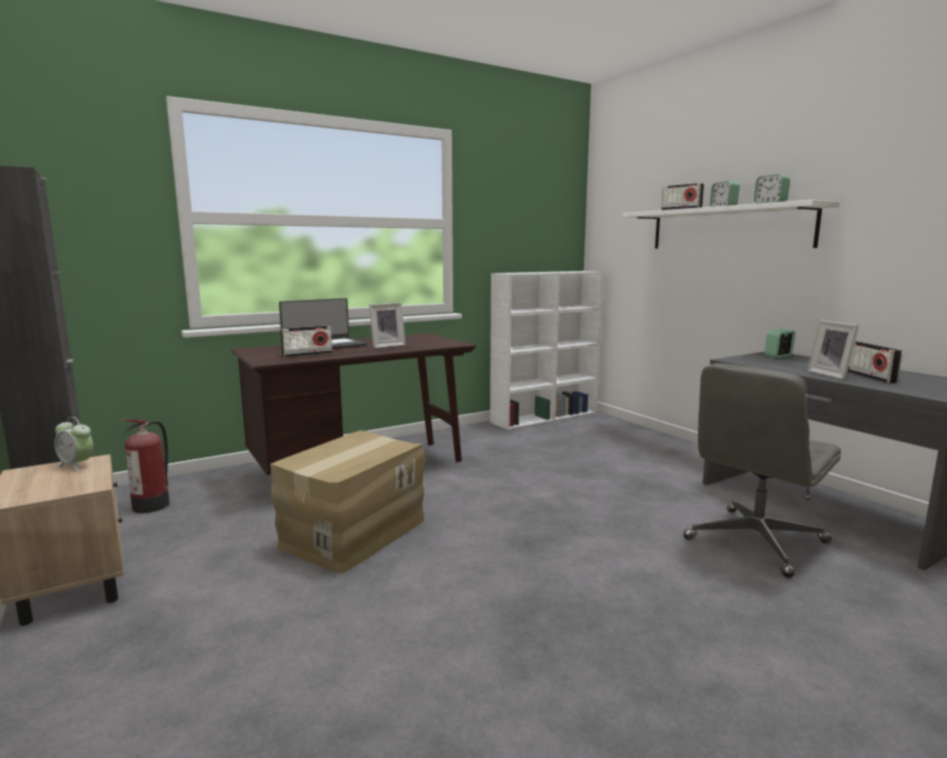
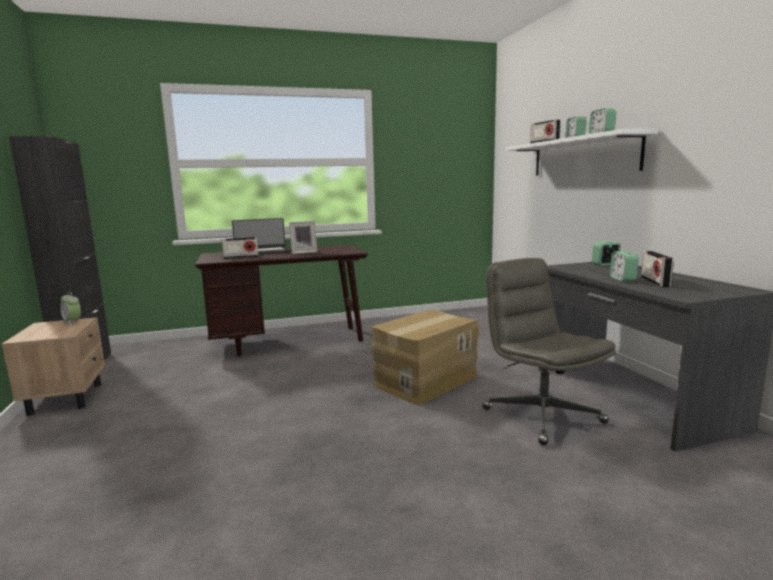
camera: 15 degrees right, 0 degrees up
(153, 504) = (144, 355): fire extinguisher -> none
(352, 533) = (248, 382): cardboard box -> cardboard box (424, 381)
(545, 417) = (455, 313): white bookcase -> none
(755, 541) = (541, 415): grey office chair -> grey office chair turned 90 degrees clockwise
(832, 374) = (622, 279): picture frame -> alarm clock

